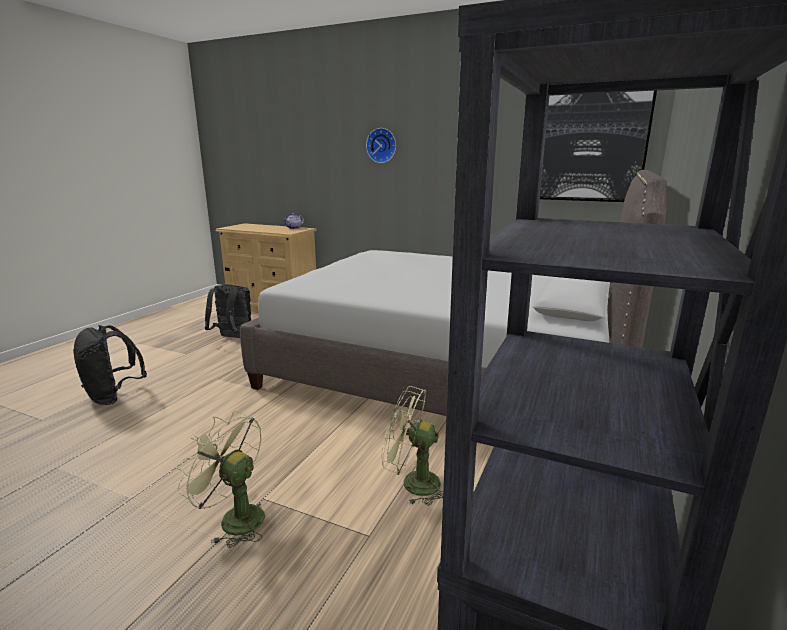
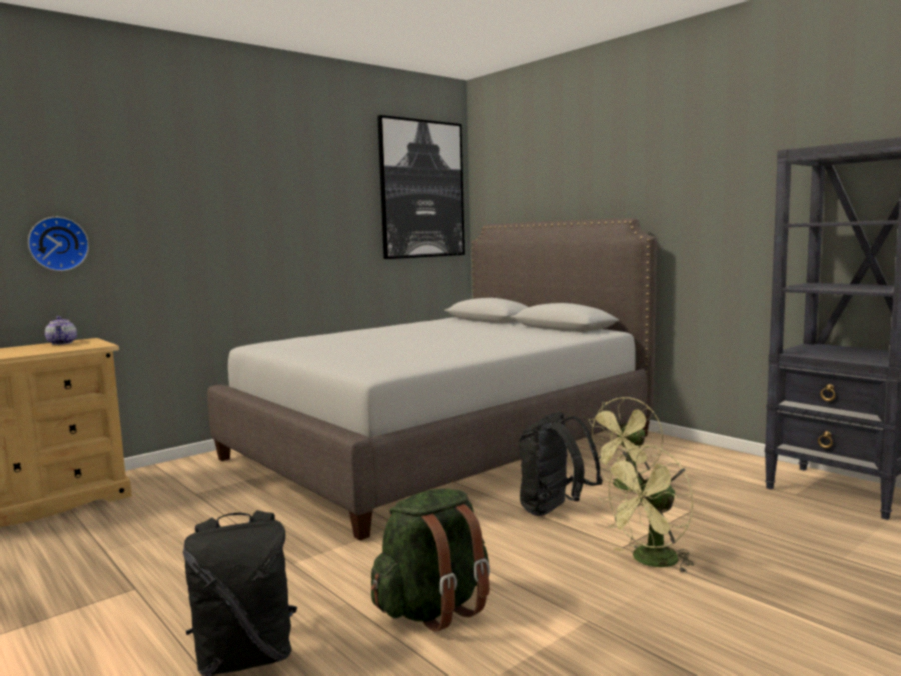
camera: 65 degrees left, 10 degrees down
(157, 434) = (434, 608): none -> green backpack
(233, 338) = (131, 546): black backpack -> black backpack (555, 510)
(382, 145) = (206, 201): wall clock -> wall clock (58, 244)

